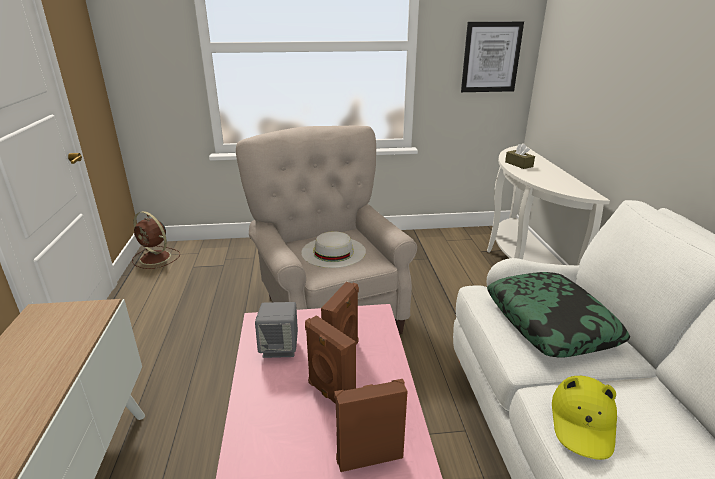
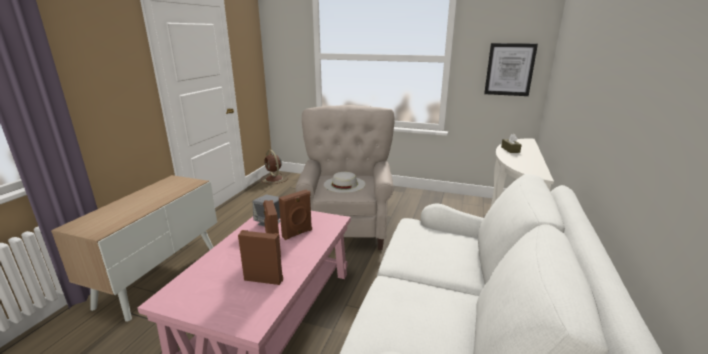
camera: 25 degrees right, 5 degrees down
(550, 323) = (436, 247): pillow -> none
(583, 422) = (394, 299): yellow hat -> none

